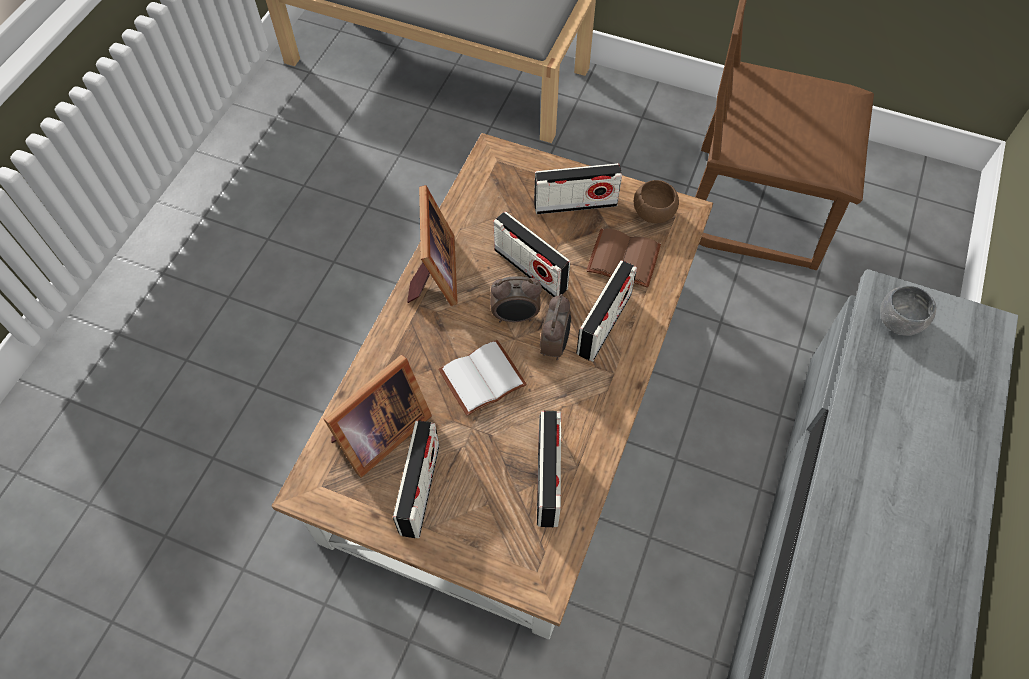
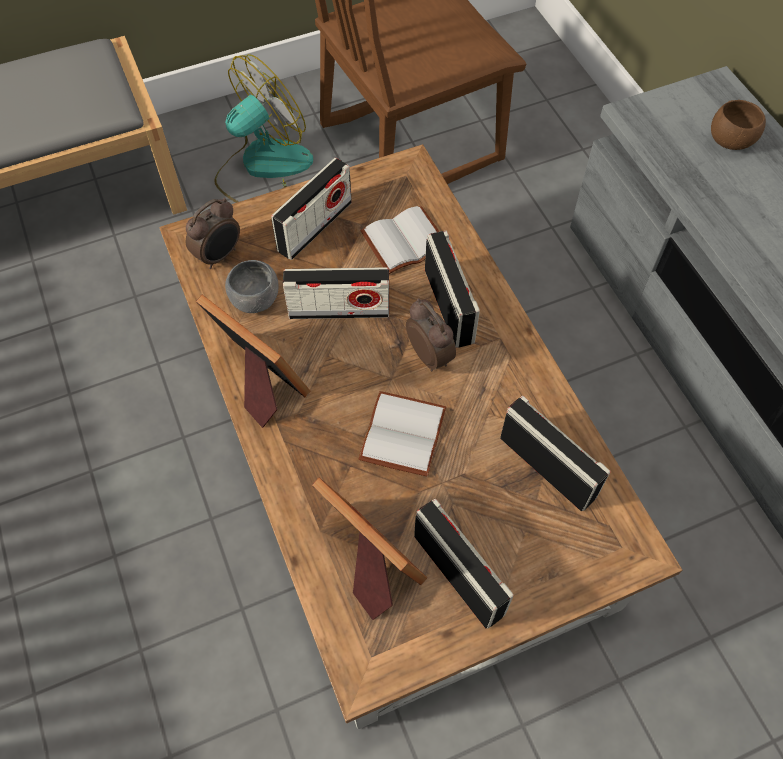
camera: 45 degrees left, 0 degrees up
(378, 434) = (369, 563): picture frame -> picture frame turned 45 degrees counterclockwise
(515, 317) = (372, 360): alarm clock -> alarm clock (219, 256)
(622, 260) = (405, 243): brown book -> white book
(630, 150) = (263, 168): none -> fan
(653, 214) = (387, 187): brown bowl -> brown bowl (730, 140)
(899, 321) = (665, 127): grey bowl -> grey bowl (255, 299)

